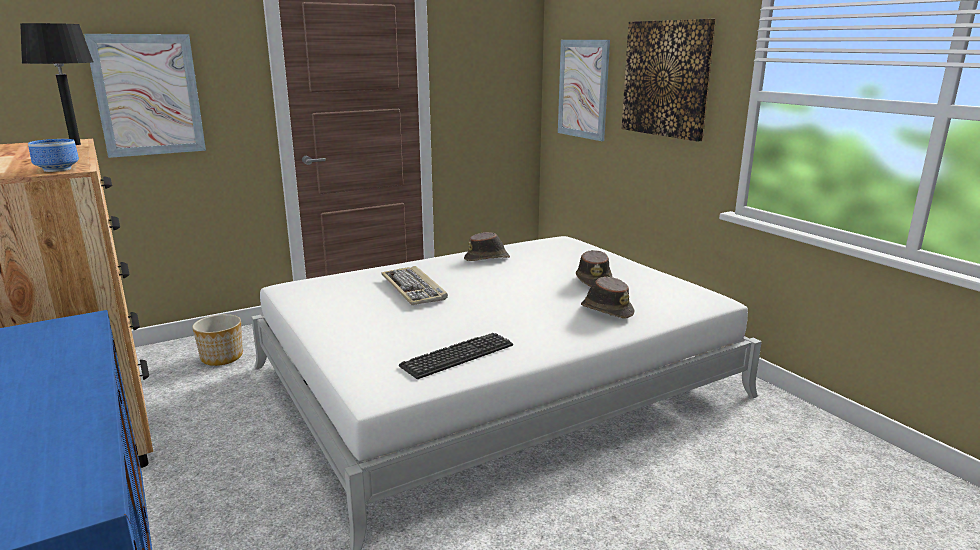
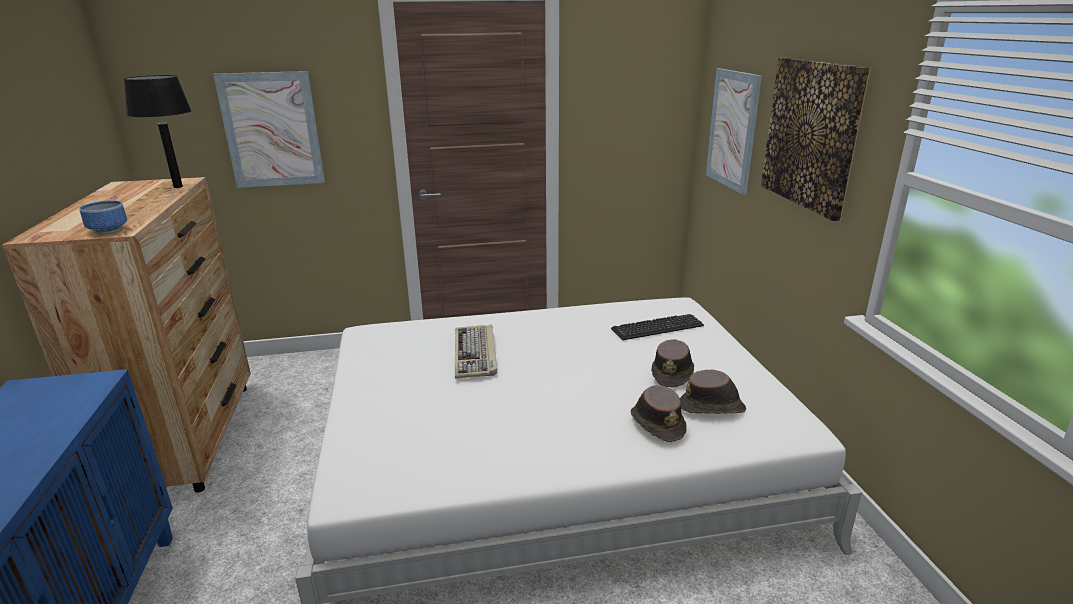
camera: 20 degrees right, 5 degrees up
(221, 357) = (324, 380): planter -> none
(457, 356) = (455, 459): keyboard -> keyboard (657, 328)
(487, 259) = (579, 321): brown hat -> brown hat (712, 407)

